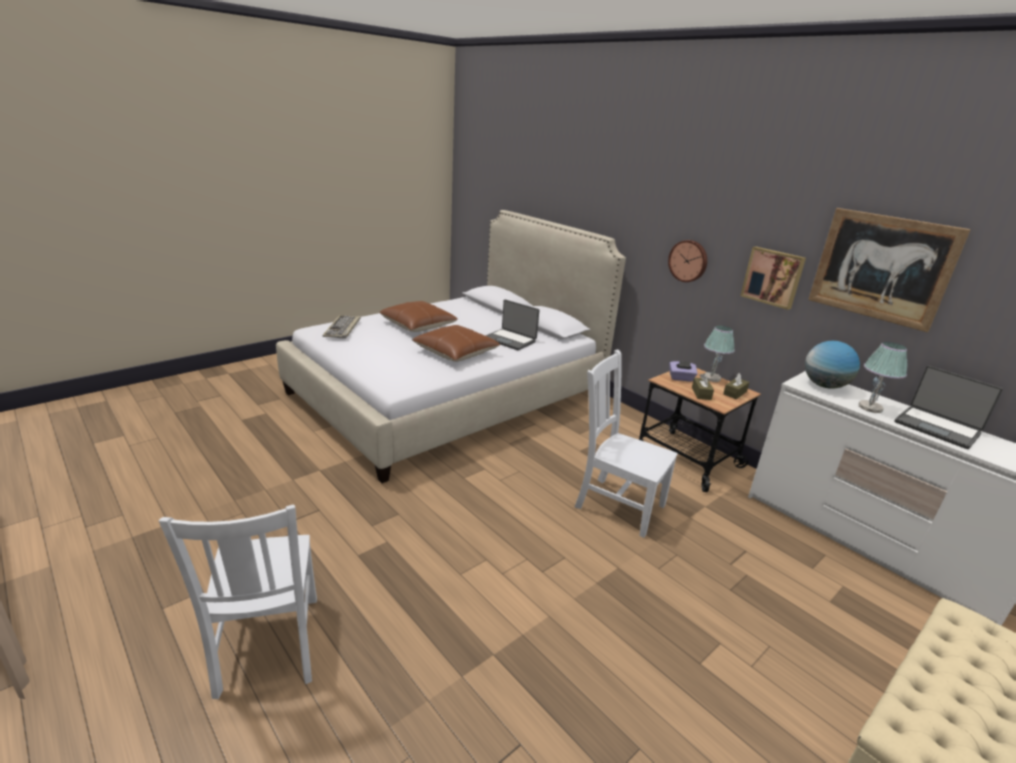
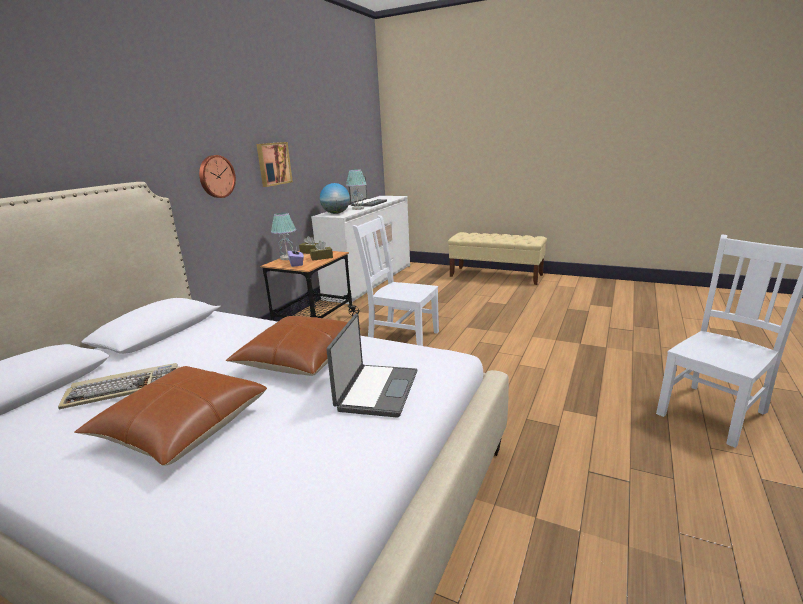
camera: 110 degrees left, 5 degrees down
(343, 328) = (255, 512): keyboard -> keyboard (126, 388)
(510, 340) = (225, 340): laptop -> laptop (376, 391)
(617, 504) = (401, 336): white chair -> white chair turned 105 degrees clockwise
(881, 267) = (312, 135): picture -> none

